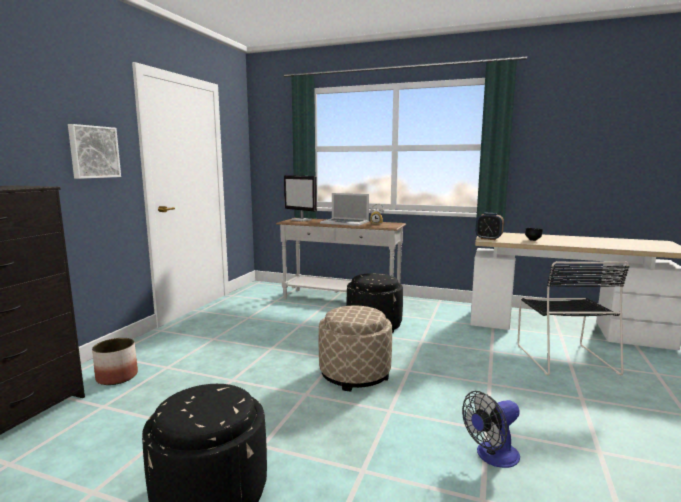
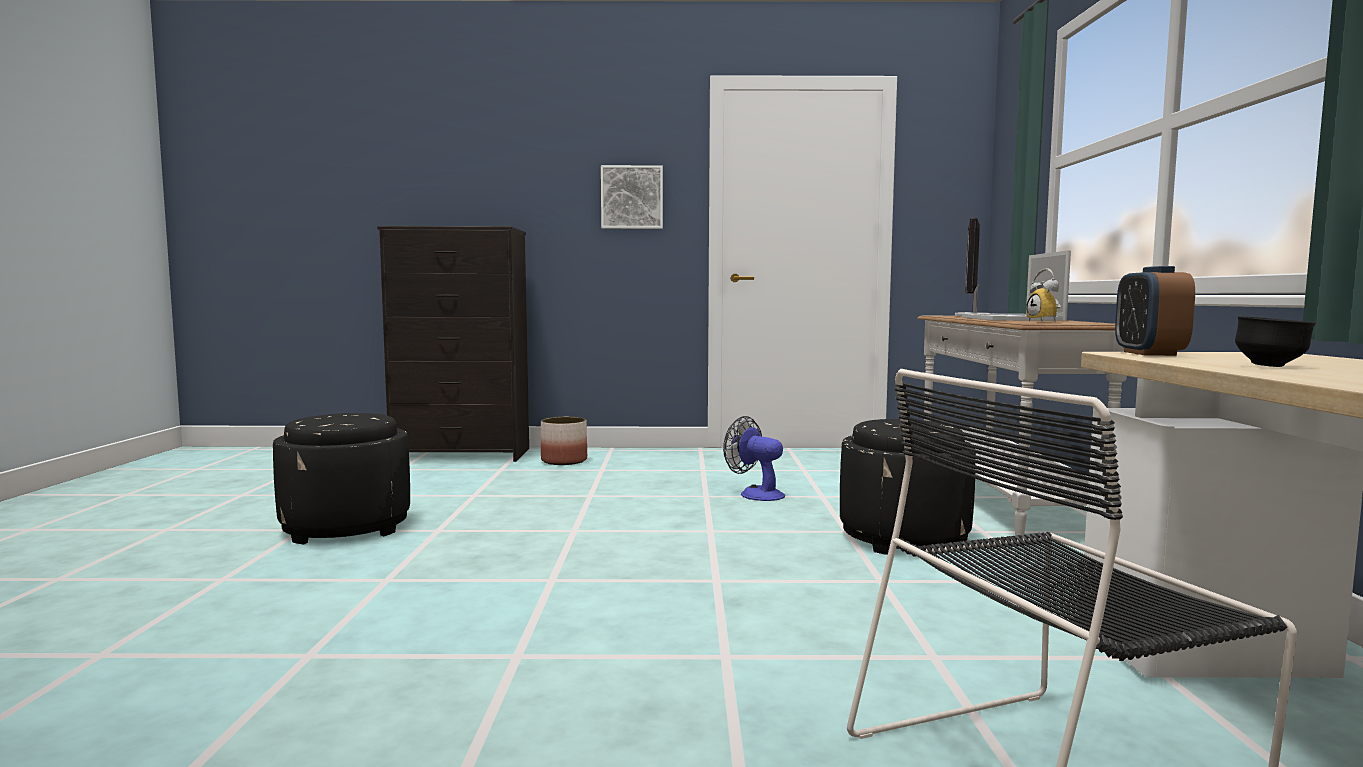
camera: 70 degrees right, 5 degrees down
(355, 374) = (662, 547): beige ottoman -> none
(492, 456) = (425, 661): fan -> fan (755, 494)

